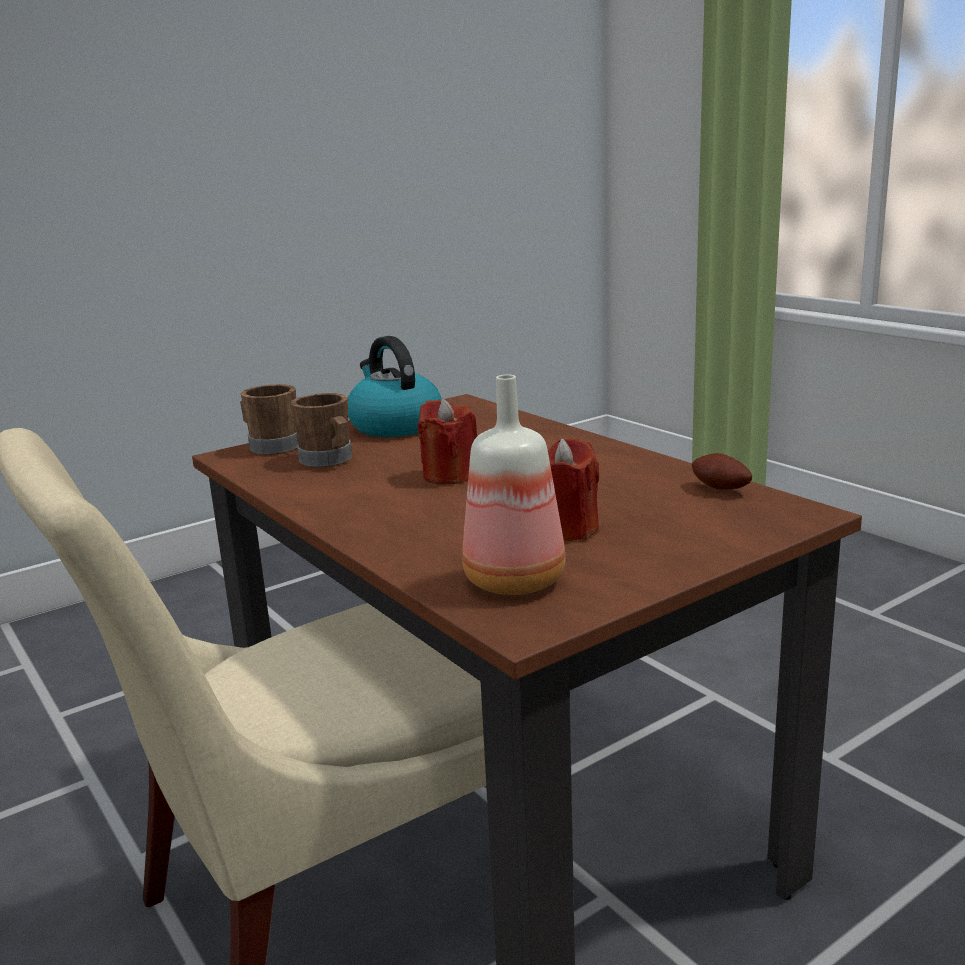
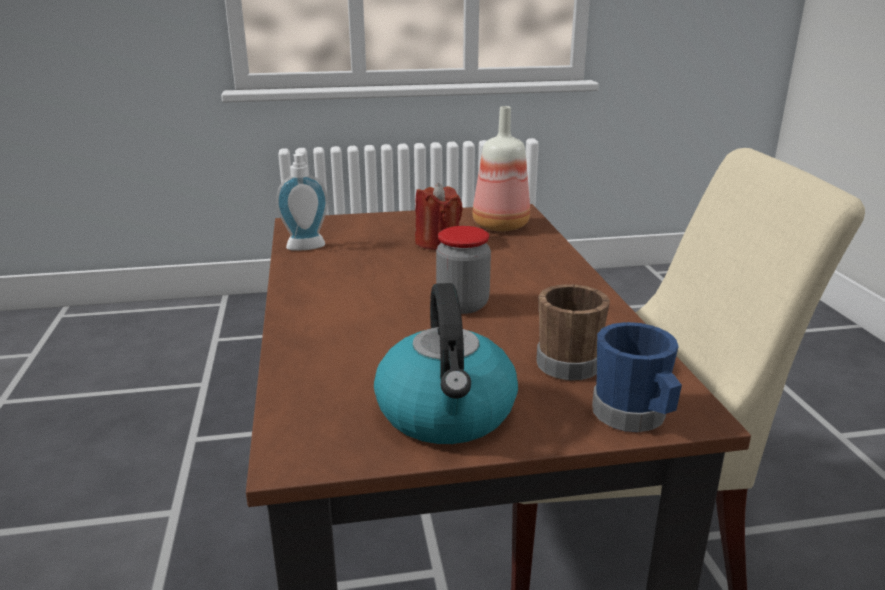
camera: 155 degrees left, 5 degrees up
(271, 446) = (634, 417): brown mug -> blue mug
(449, 475) = (462, 305): red candle -> jar
(719, 489) = (305, 245): potato -> soap dispenser

